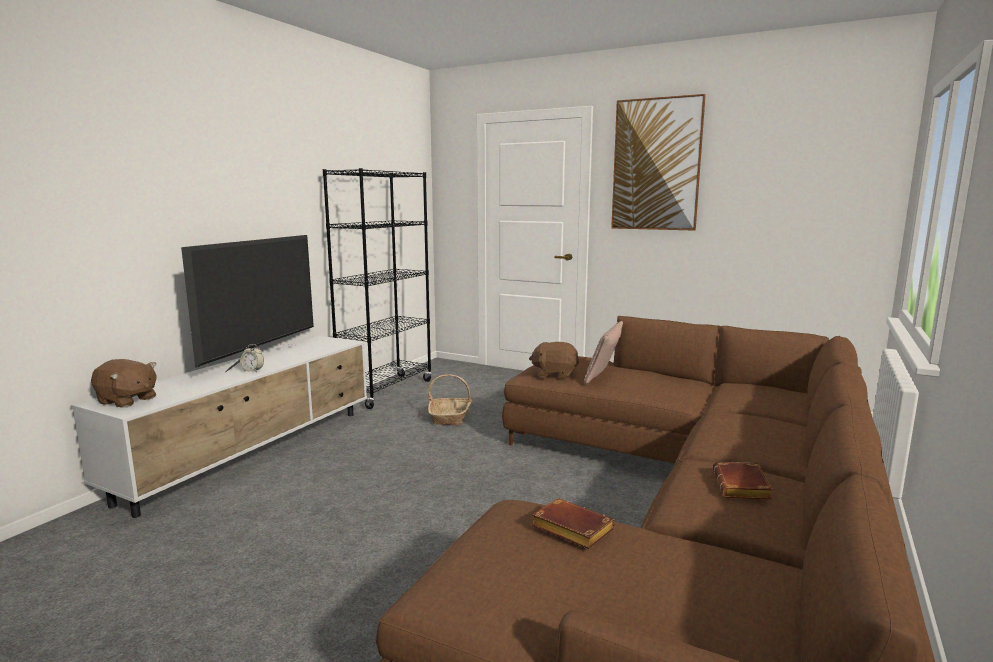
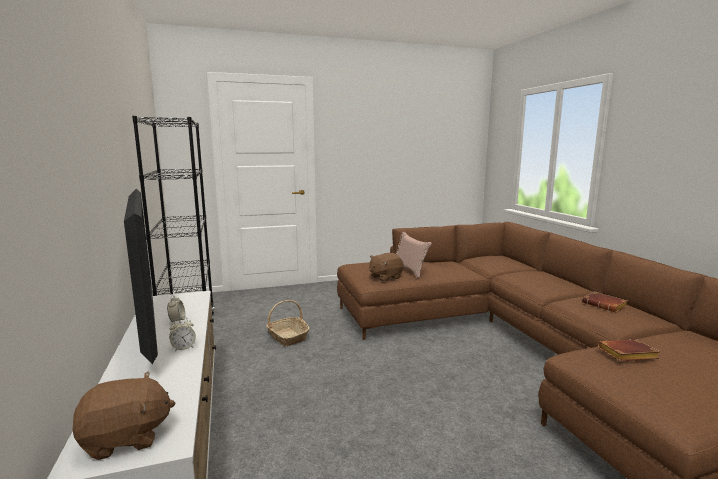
camera: 45 degrees left, 0 degrees up
(292, 355) = (177, 321): none -> alarm clock
(656, 165) = (361, 123): picture -> none

